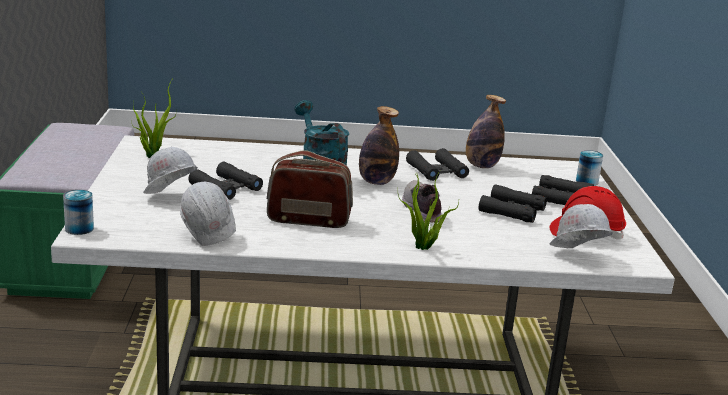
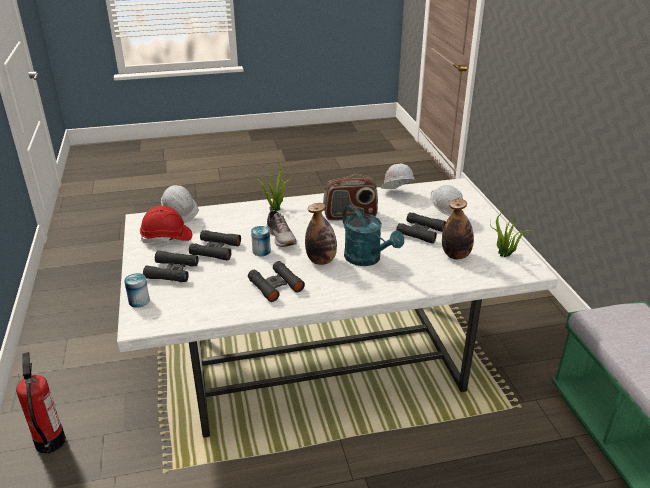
camera: 170 degrees right, 10 degrees up
(79, 229) = (464, 187): can -> can (261, 251)
(481, 166) = (235, 303): bottle -> bottle (456, 255)
(683, 360) = (50, 442): none -> fire extinguisher

